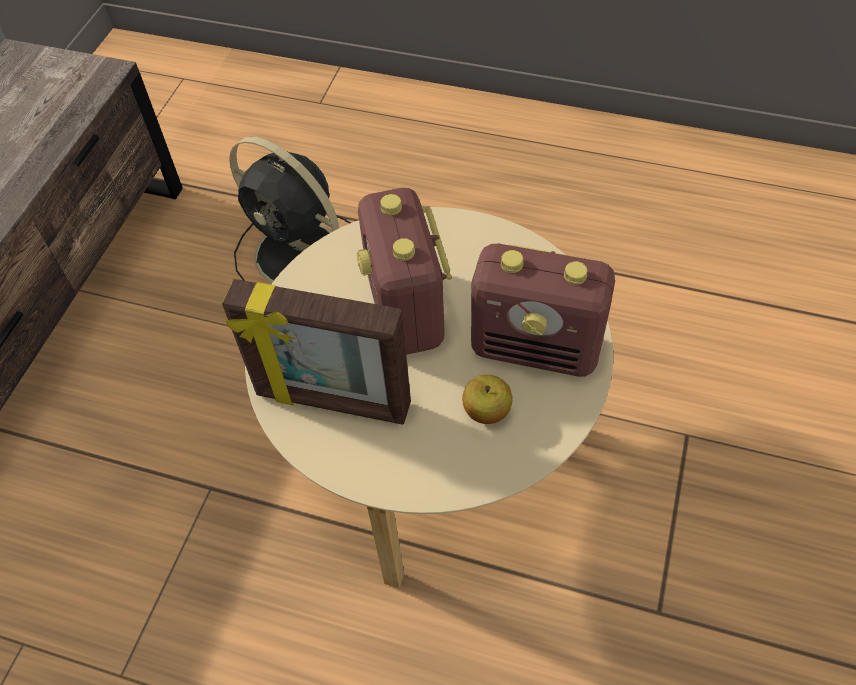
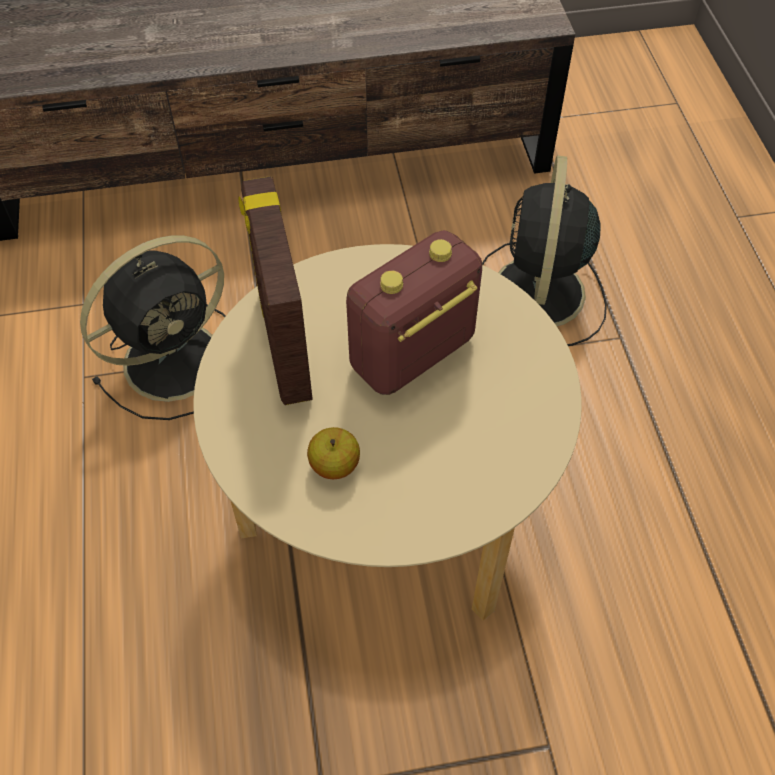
camera: 60 degrees right, 0 degrees up
(163, 571) = (177, 358): none -> black fan
(537, 348) = (431, 479): radio -> none

